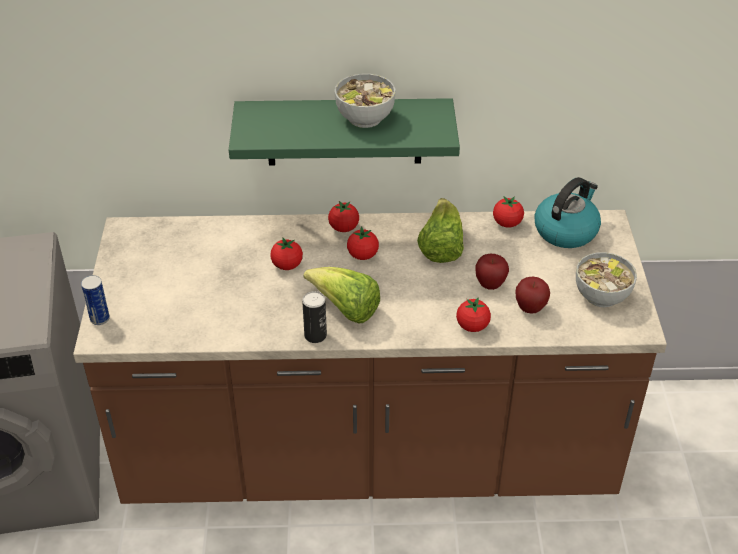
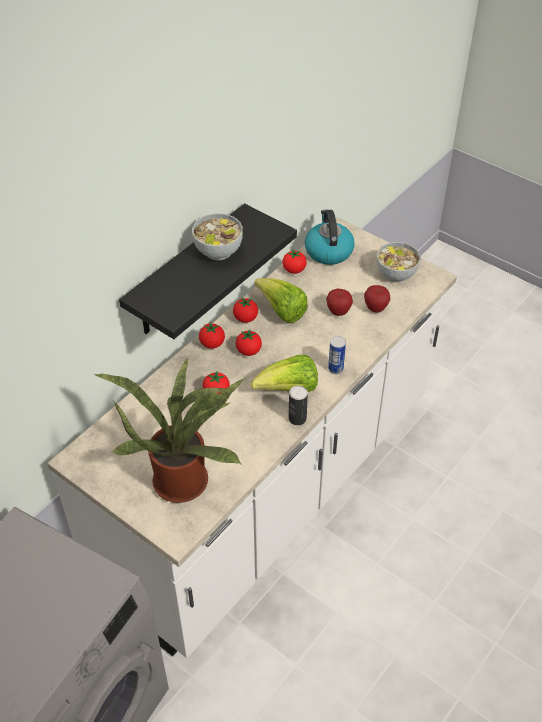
camera: 50 degrees left, 5 degrees up
(100, 319) = (158, 525): can -> can (335, 369)
(167, 302) = (183, 477): none -> potted plant
(344, 132) = (187, 273): green shelf -> black shelf
(369, 456) = (271, 493): brown counter -> white counter
(472, 326) = (364, 342): tomato -> tomato (245, 318)

